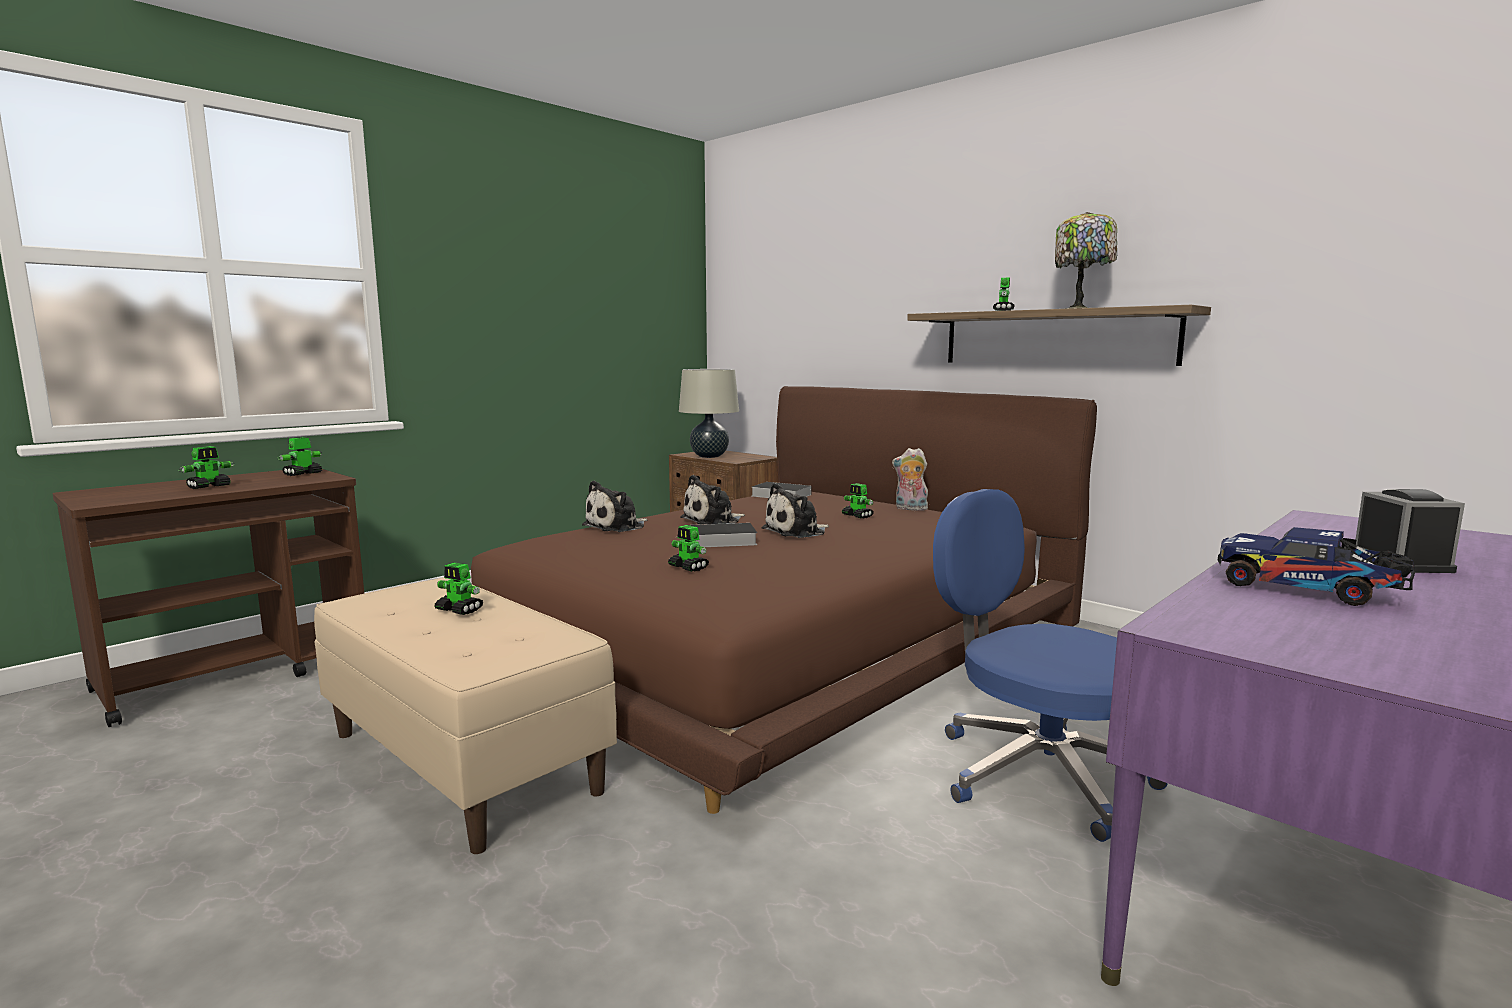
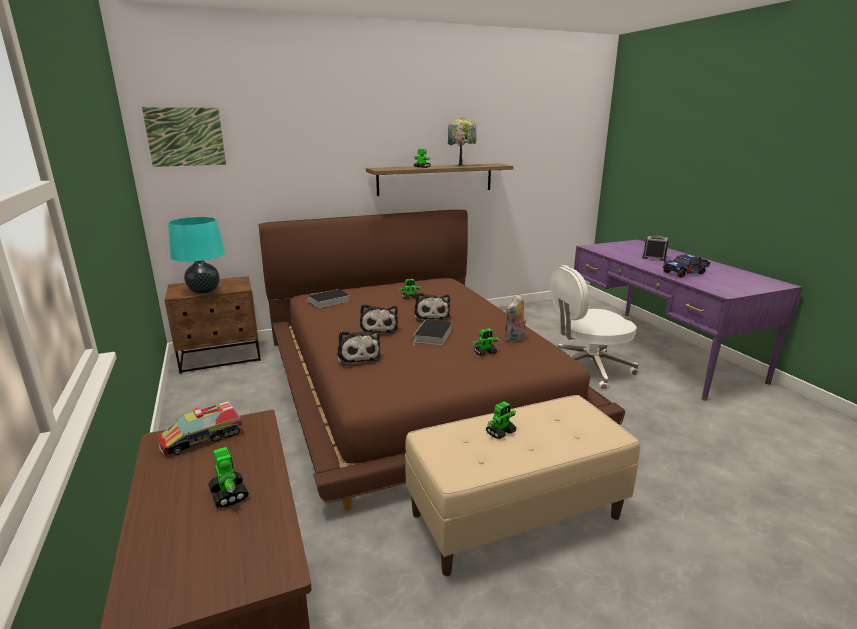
camera: 65 degrees left, 10 degrees up
(302, 474) = (202, 438): toy robot -> toy truck
(709, 456) = (204, 291): beige table lamp -> turquoise table lamp
(747, 277) = (185, 137): none -> picture
(910, 509) = (402, 285): plush toy -> plush toy (515, 339)
(1038, 773) = (587, 369): blue office chair -> white office chair

